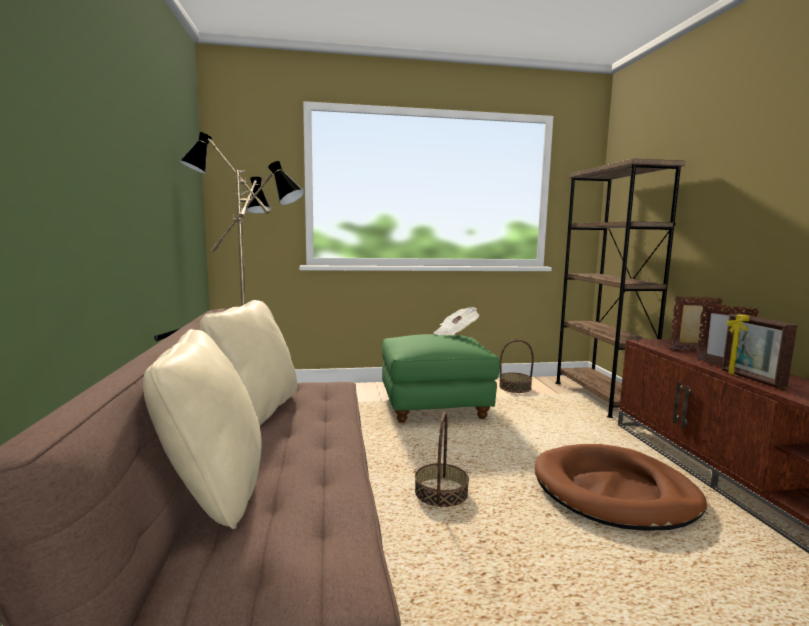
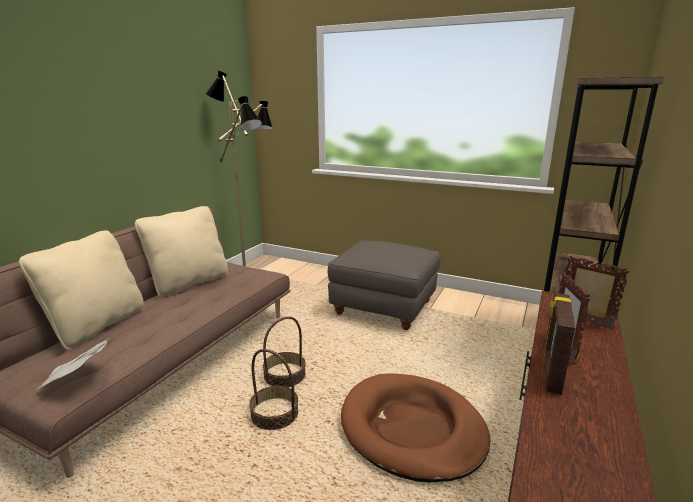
camera: 35 degrees right, 10 degrees up
(435, 407) = (384, 308): green ottoman -> grey ottoman
(455, 333) = (412, 247): newspaper -> newspaper (78, 378)
(515, 387) = (486, 308): basket -> basket (275, 414)

